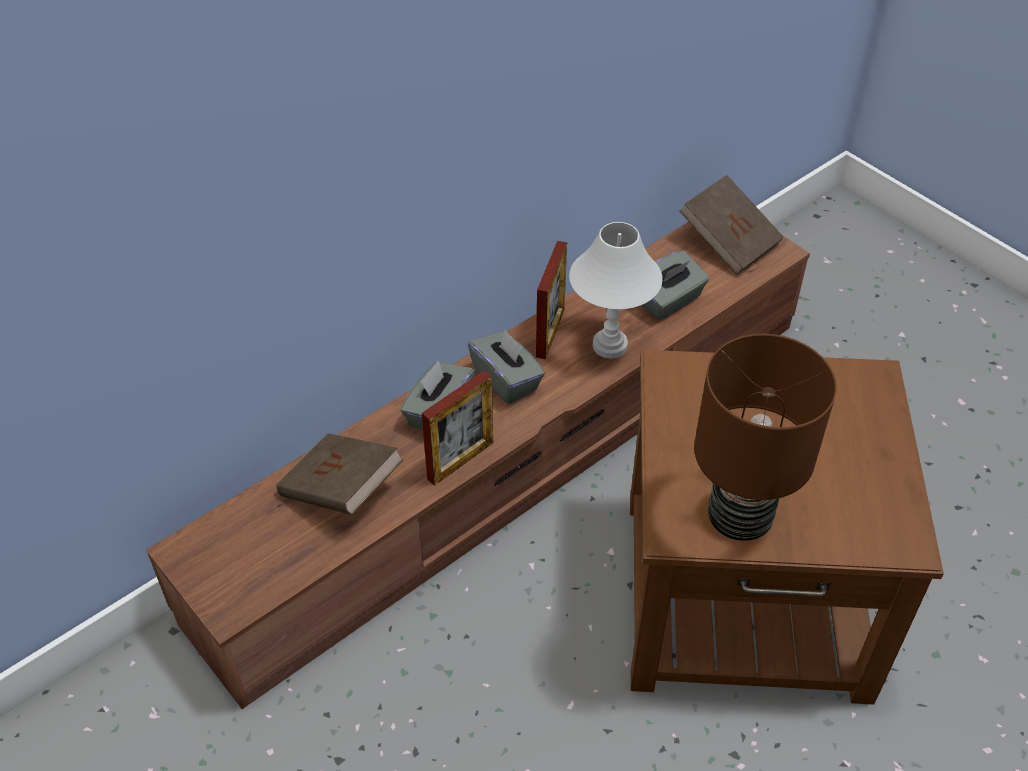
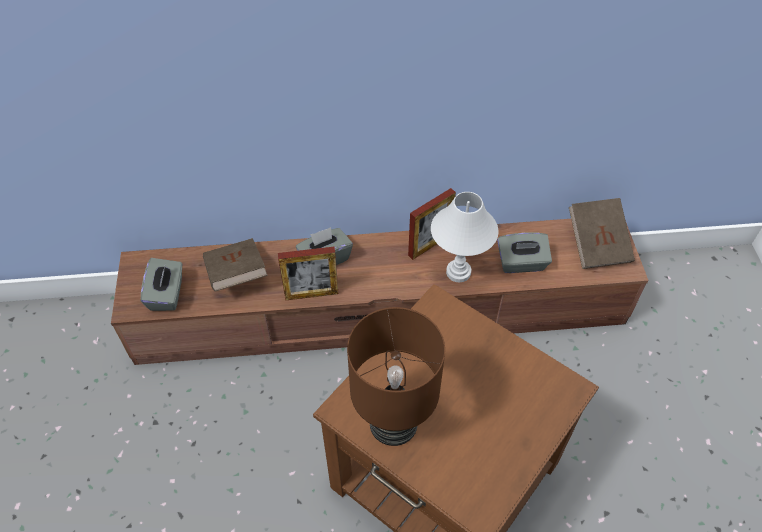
camera: 35 degrees right, 5 degrees up
(507, 380) = (379, 260): grey tissue box -> grey tissue box (167, 294)

